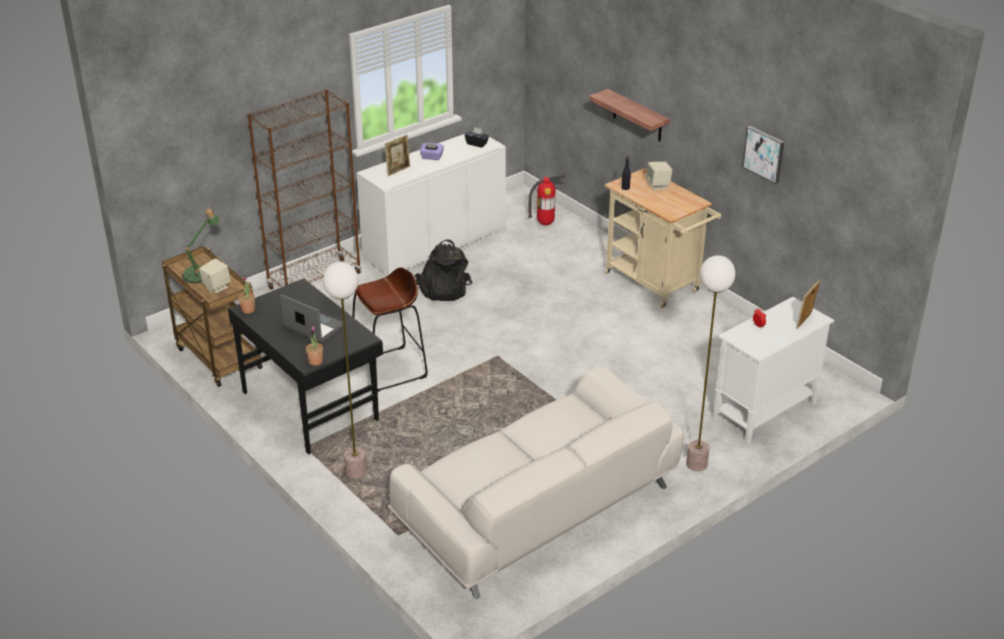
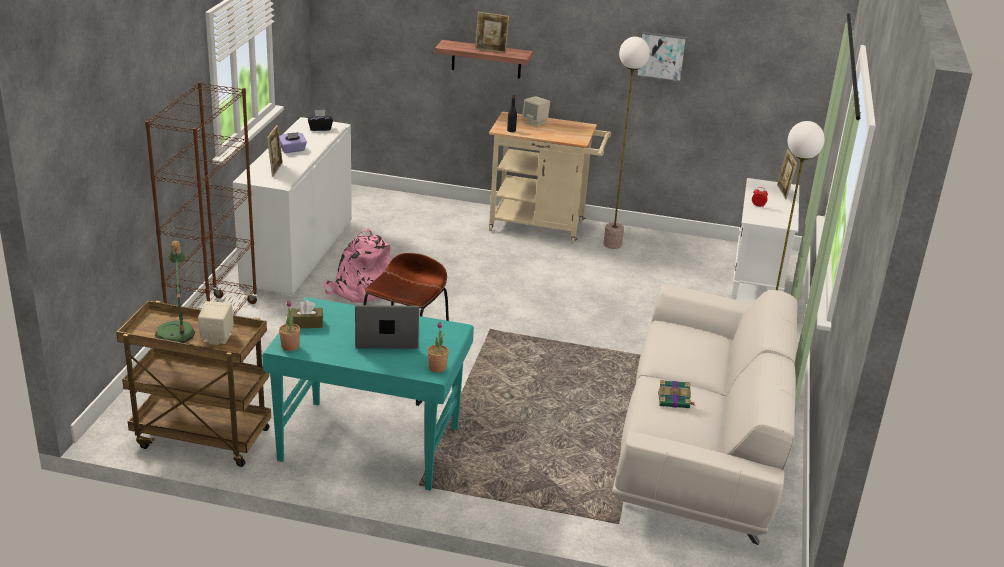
camera: 40 degrees left, 5 degrees down
(278, 298) = (307, 324): none -> brown tissue box
(310, 405) = (369, 443): black desk -> turquoise desk
(355, 471) = (499, 485): floor lamp -> floor lamp (612, 244)
(442, 289) = (359, 290): black backpack -> pink backpack
(485, 458) = (674, 400): none -> book
(545, 224) = (381, 206): fire extinguisher -> none
(632, 109) = (491, 50): none -> picture frame

